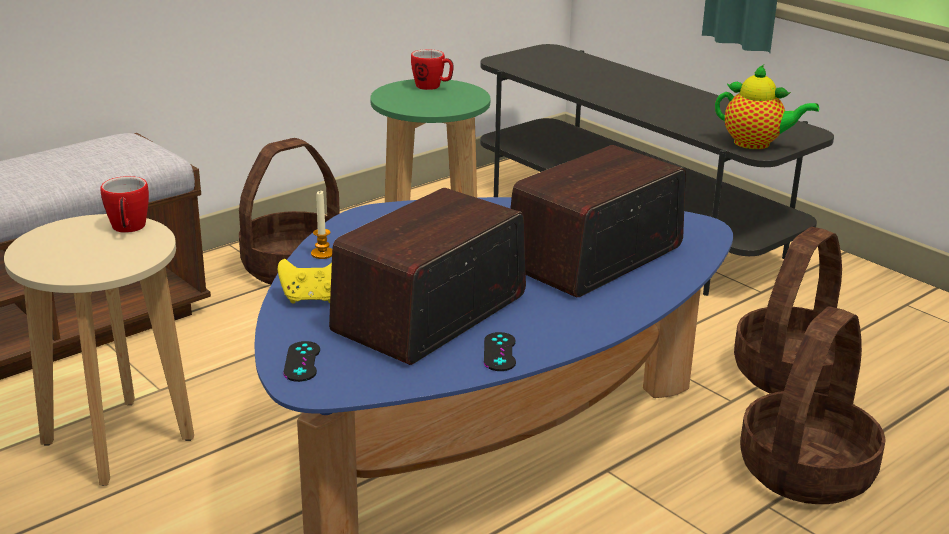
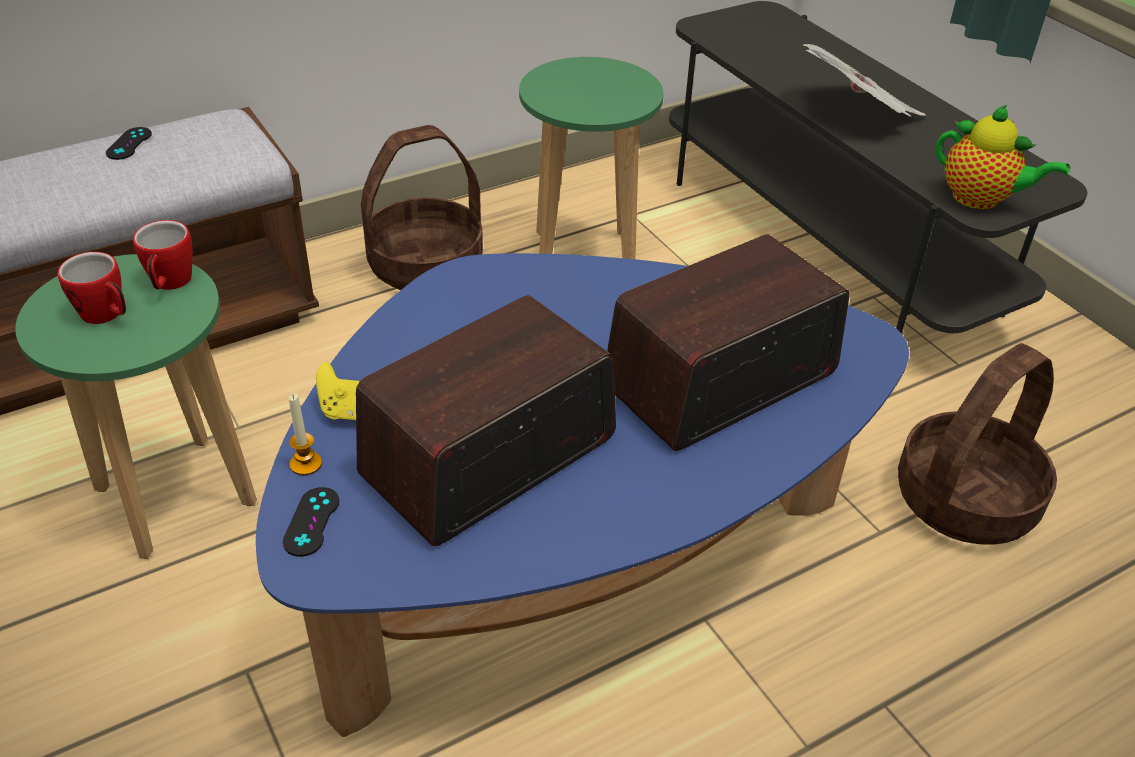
camera: 10 degrees right, 15 degrees up
(117, 441) = (175, 496): beige stool -> green stool
(322, 254) = (393, 335): candle -> candle (306, 464)
(432, 87) = (598, 73): mug -> mug (107, 315)
(499, 352) = (553, 537): black game controller -> black game controller (129, 144)
(645, 103) = (858, 114): none -> newspaper
(805, 470) = (944, 654): basket -> none

